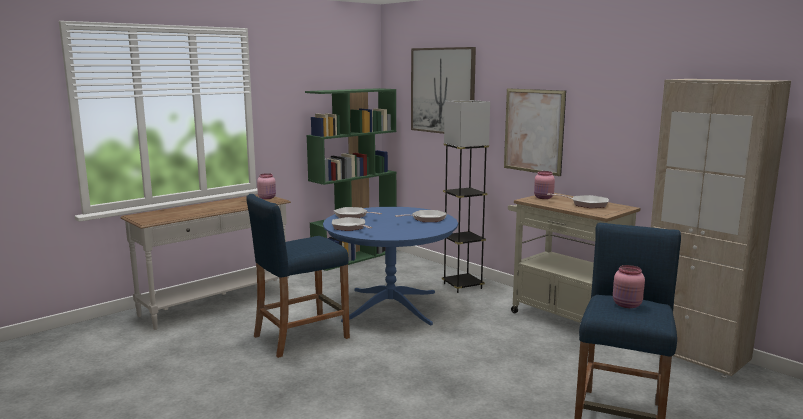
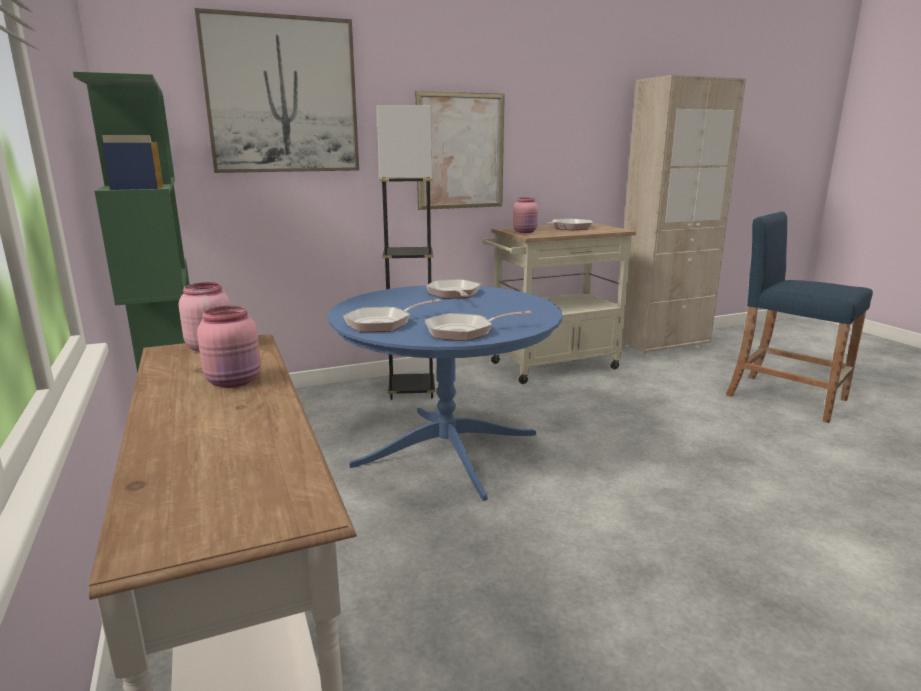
camera: 70 degrees left, 5 degrees up
(301, 337) = (529, 551): blue stool -> none
(627, 305) = (813, 284): pink jar -> pink jar (235, 381)

